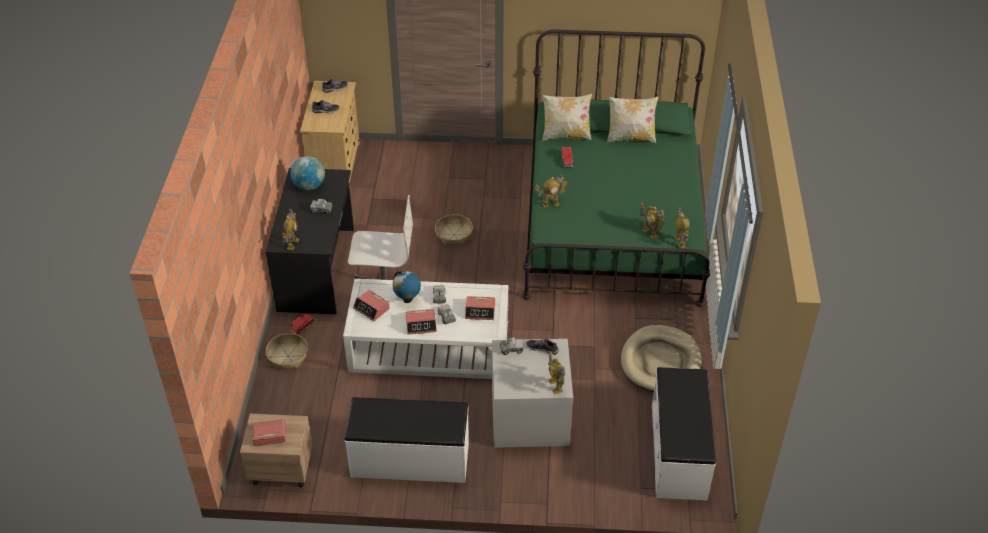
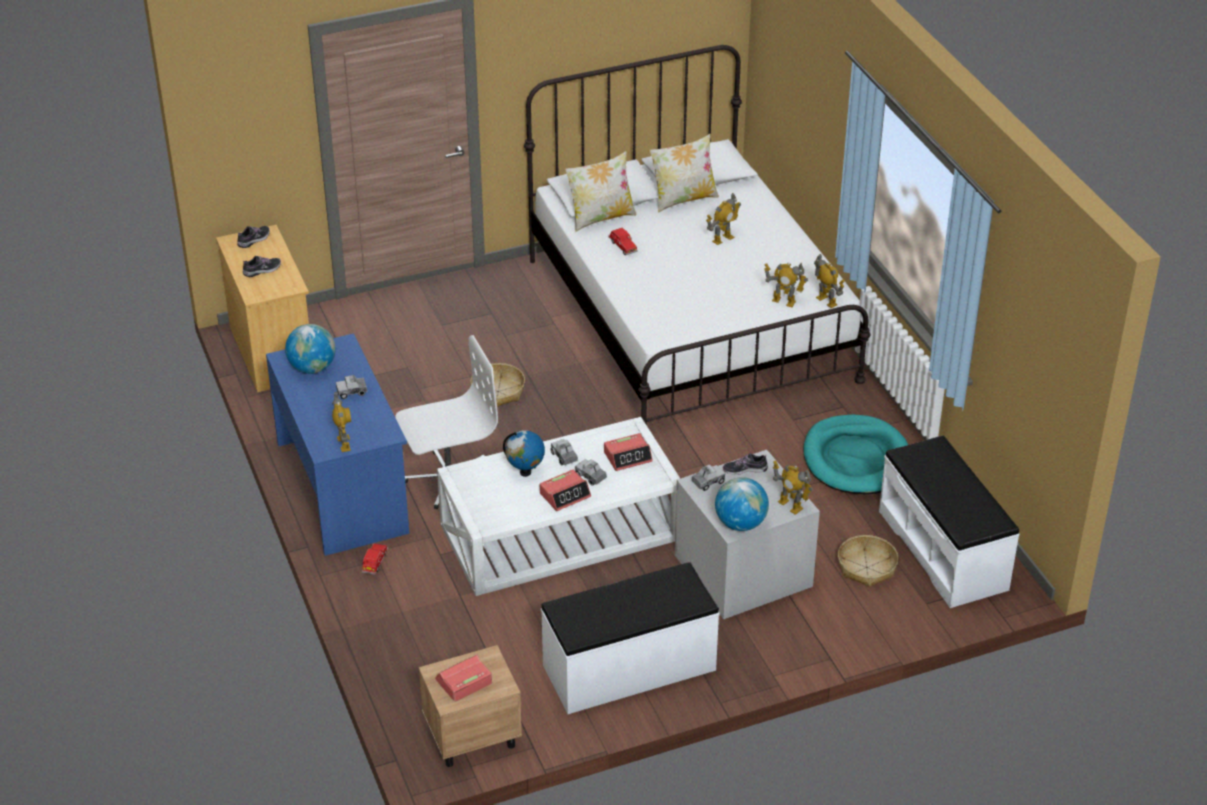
camera: 25 degrees left, 5 degrees down
(288, 356) = (381, 603): basket -> basket (866, 567)
(318, 269) = (344, 487): black desk -> blue desk
(371, 308) = (487, 496): alarm clock -> none
(512, 387) = (740, 523): none -> globe
(550, 204) = (640, 303): toy robot -> toy robot (722, 239)
(612, 222) = (690, 319): green bed -> white bed
(660, 362) = (856, 459): beige dog bed -> turquoise dog bed

